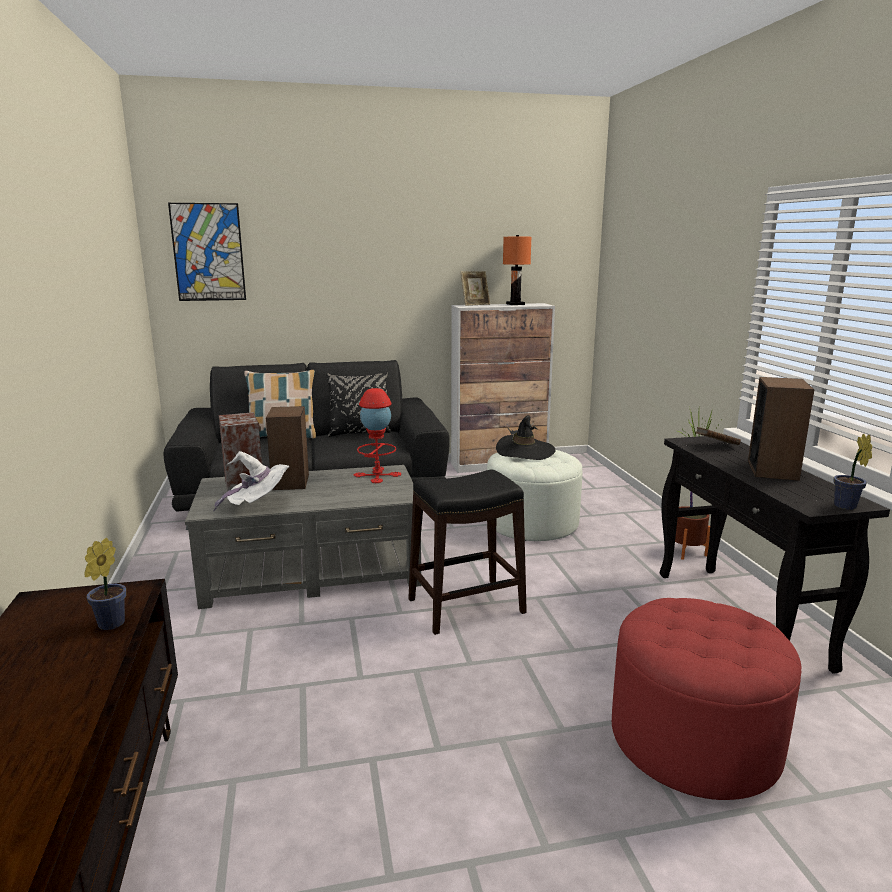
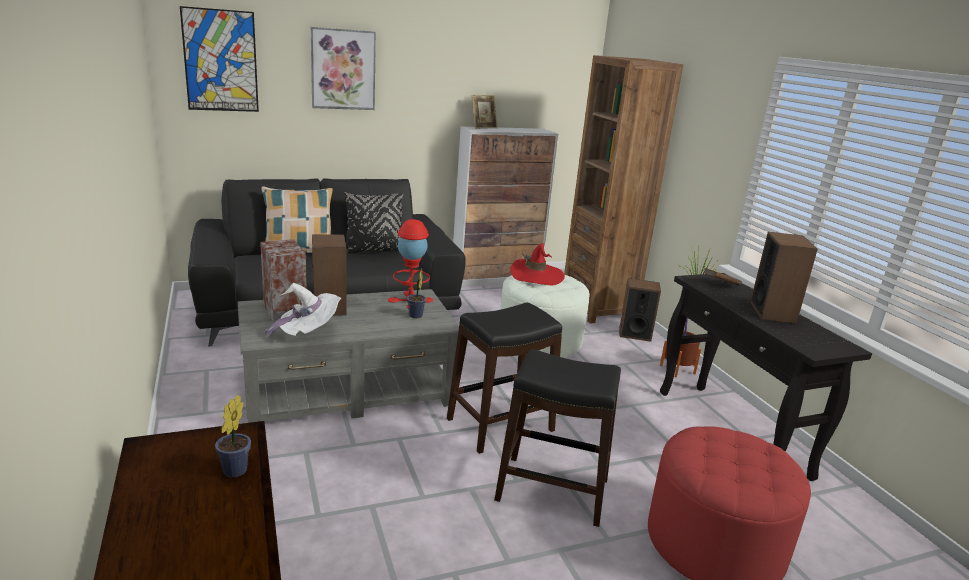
camera: 10 degrees left, 5 degrees up
(327, 254) = (343, 69): none -> picture
(508, 673) = (552, 489): none -> black stool
(515, 304) = (521, 129): orange table lamp -> none
(525, 451) = (537, 276): black hat -> red hat
(606, 490) = (598, 308): none -> brown bookcase
(643, 515) = (634, 334): none -> speaker
(846, 507) = (839, 351): potted plant -> potted plant (415, 316)

